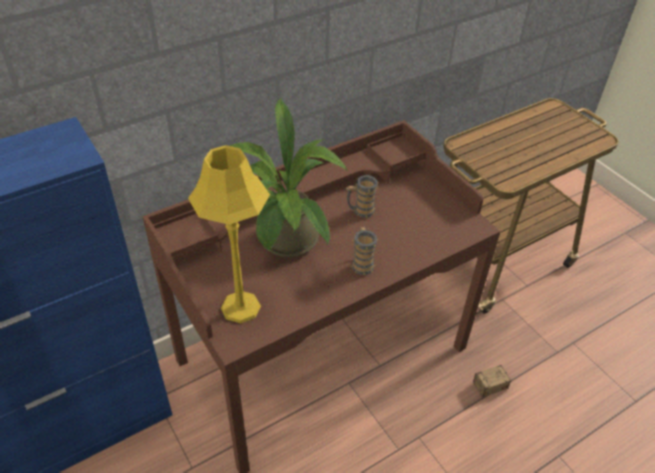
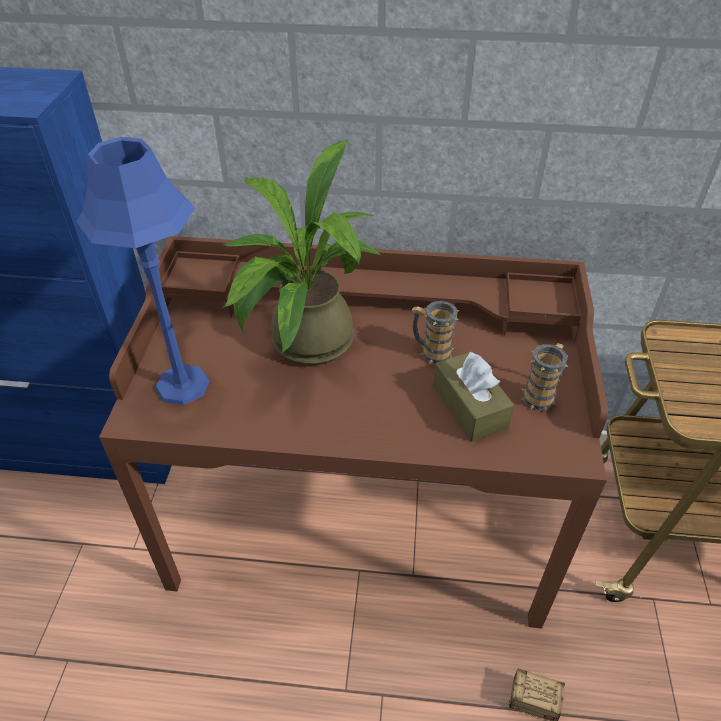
camera: 40 degrees right, 0 degrees up
(240, 307) = (182, 385): yellow table lamp -> blue table lamp
(362, 263) = (365, 414): mug -> mug (541, 394)
(409, 230) = (469, 407): none -> brown tissue box

